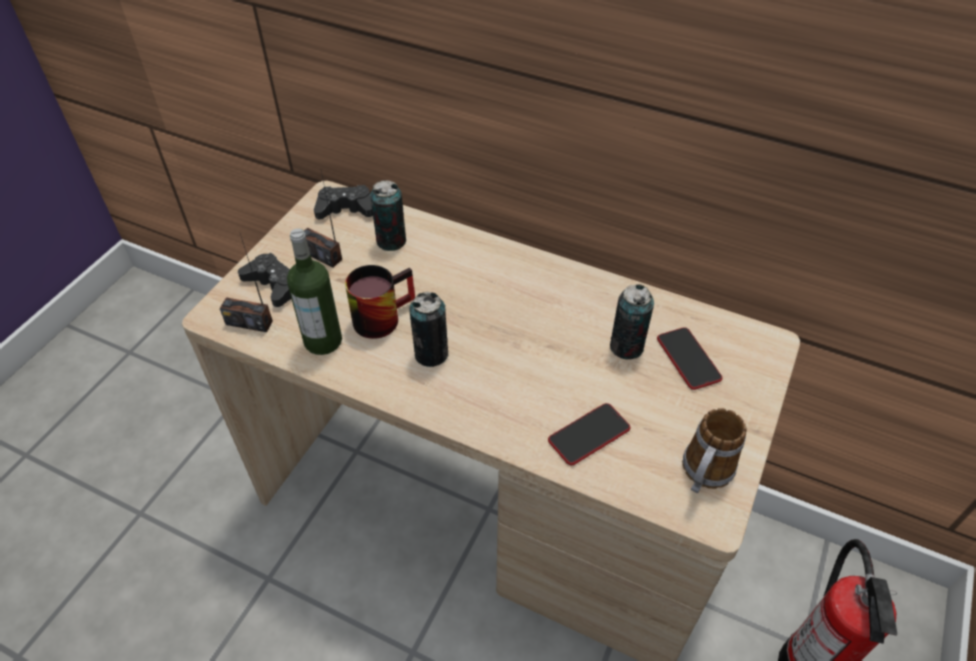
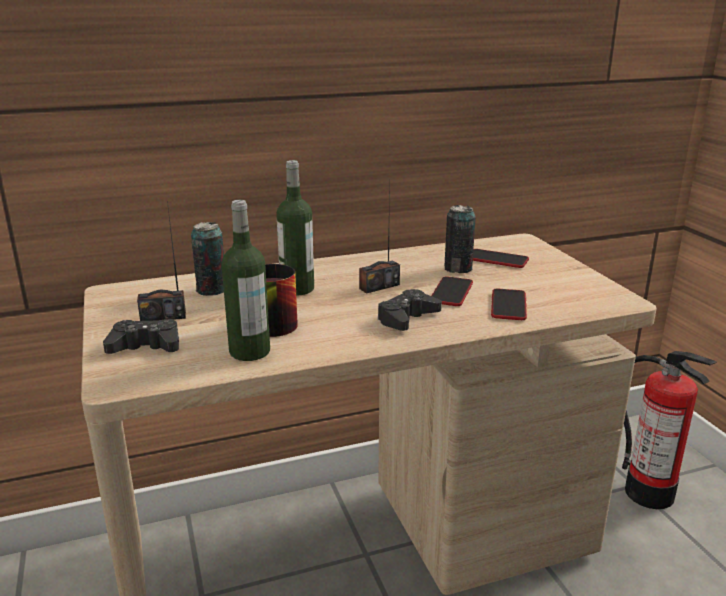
camera: 45 degrees left, 25 degrees down
(249, 322) = (161, 372): radio -> radio (379, 286)
(345, 209) = (139, 291): black game controller -> black game controller (407, 318)
(431, 354) = (346, 321): can -> none
(452, 282) = (297, 289): none -> bottle
(567, 378) = (451, 292): none -> phone
(703, 475) = (590, 291): mug -> none

